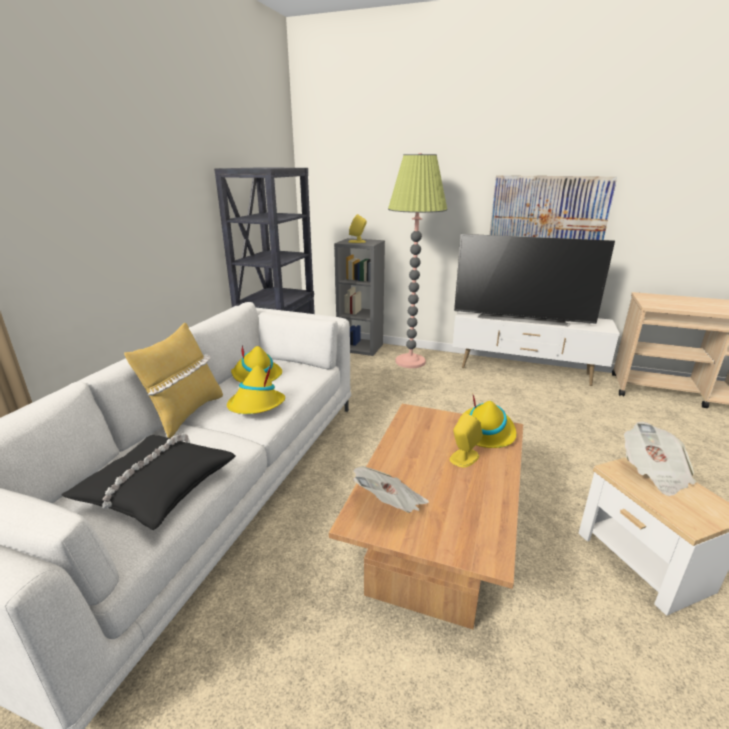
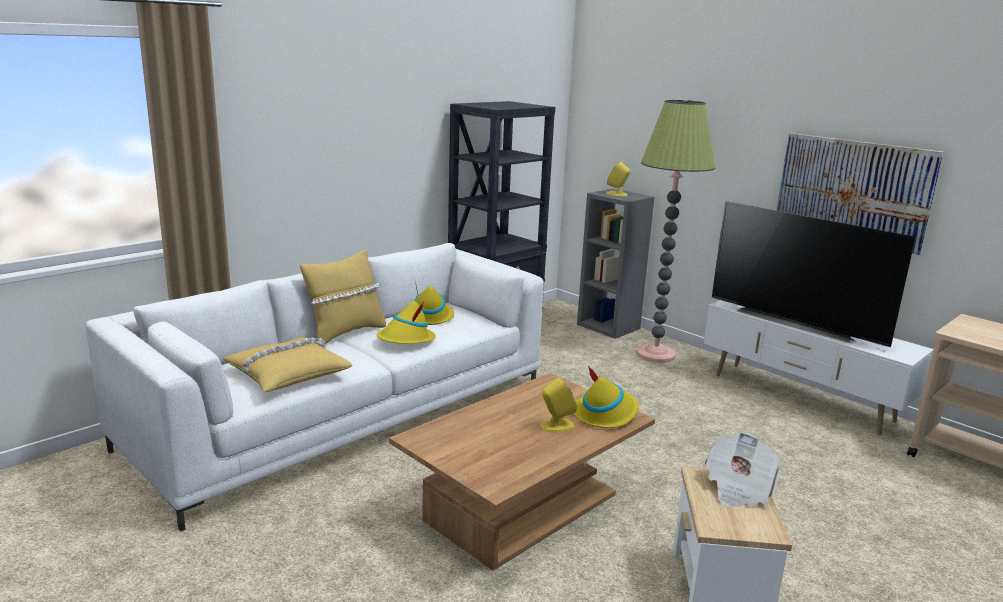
camera: 25 degrees right, 5 degrees down
(156, 487) = (287, 373): black pillow -> yellow pillow
(390, 505) = (453, 436): newspaper -> none

